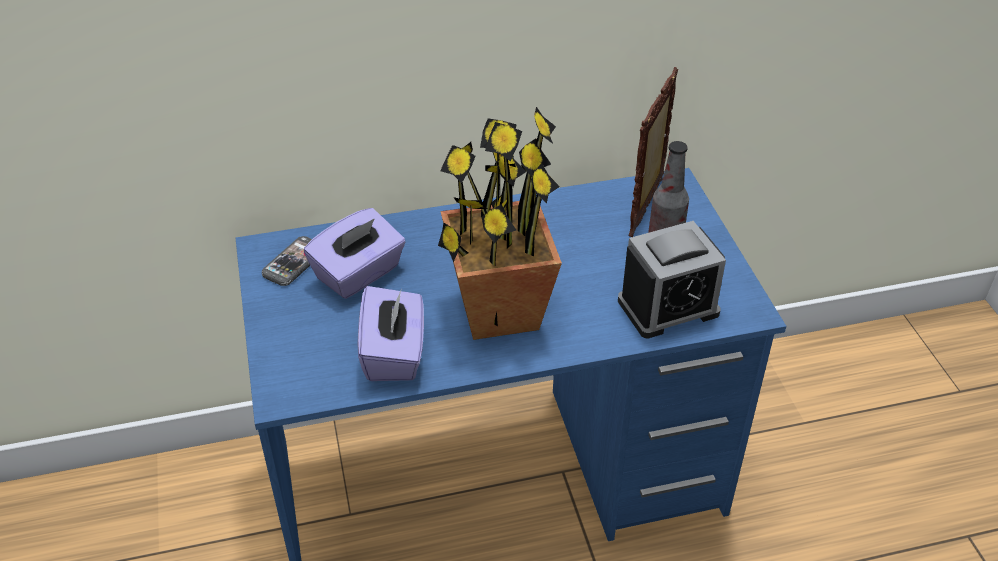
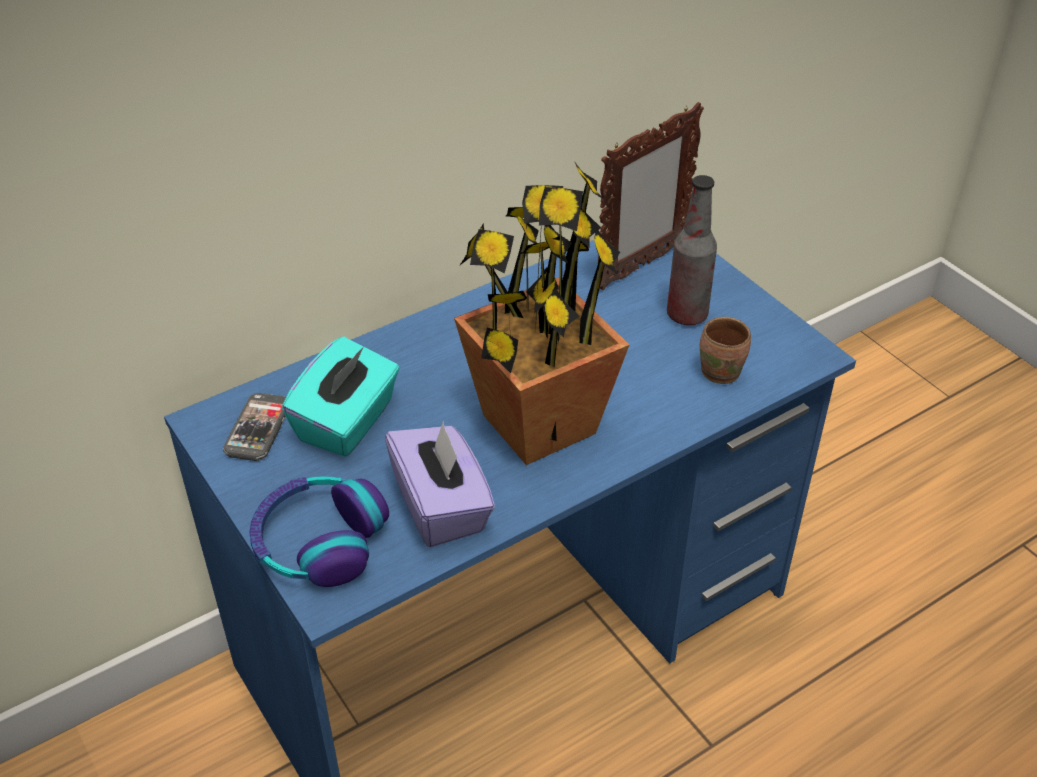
camera: 20 degrees left, 0 degrees up
(295, 355) = (319, 541): none -> headphones
(359, 274) = (347, 422): purple tissue box -> turquoise tissue box
(647, 207) = (641, 266): picture frame -> picture frame turned 135 degrees counterclockwise
(668, 307) = (723, 371): alarm clock -> brown mug

